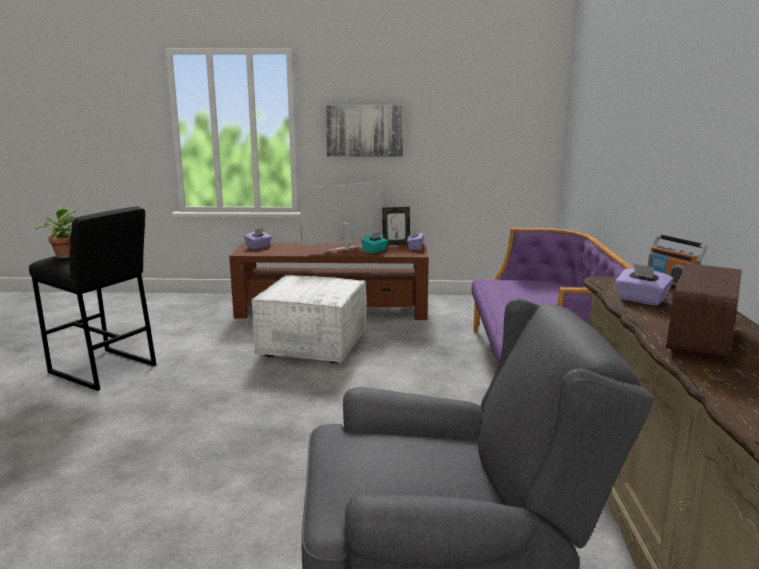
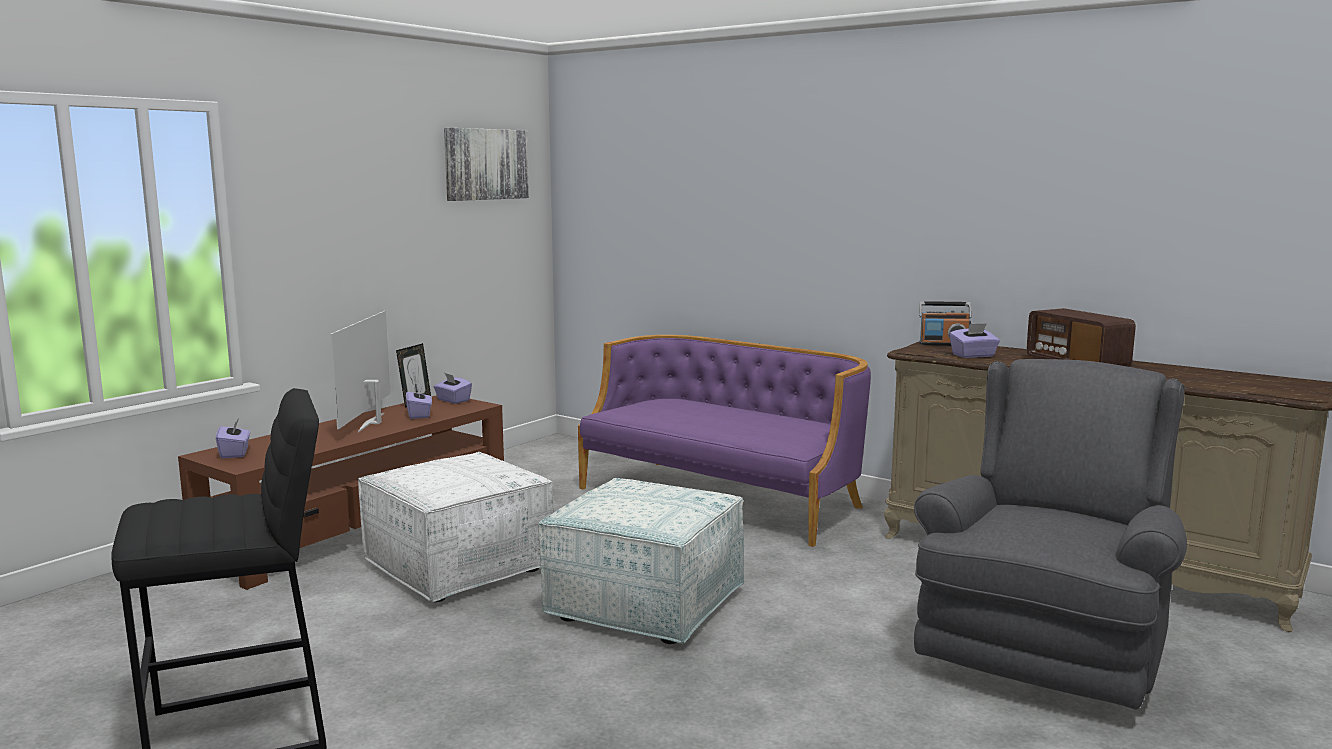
camera: 55 degrees left, 5 degrees down
(65, 255) = (161, 519): potted plant -> none
(327, 406) = (645, 604): none -> white ottoman
(365, 130) = (334, 236): picture -> picture (485, 164)
(375, 251) = (419, 415): turquoise tissue box -> purple tissue box

